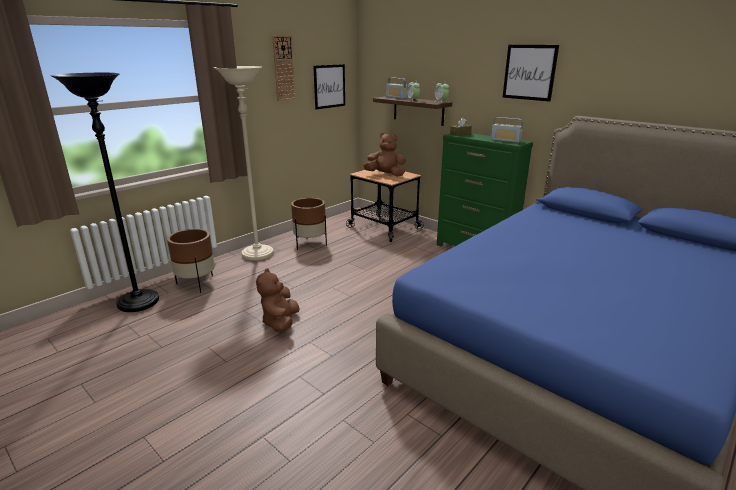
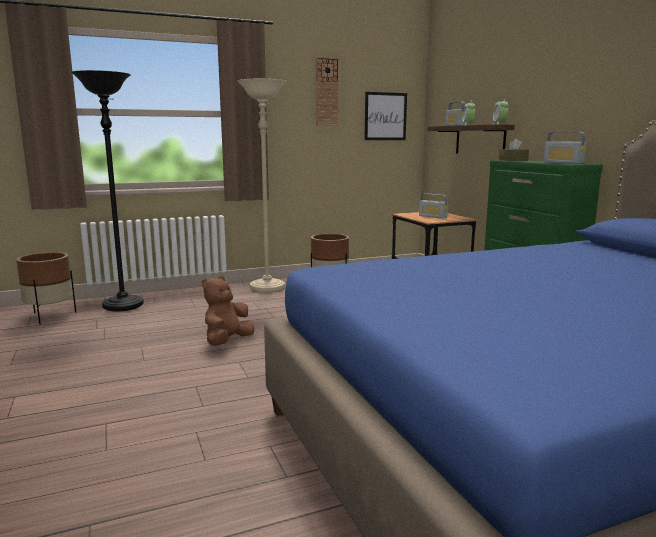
camera: 25 degrees right, 10 degrees down
(196, 284) = (186, 301): brown planter -> brown planter (50, 316)
(385, 175) = (432, 216): brown plush toy -> radio
(529, 72) = (601, 72): picture -> none

